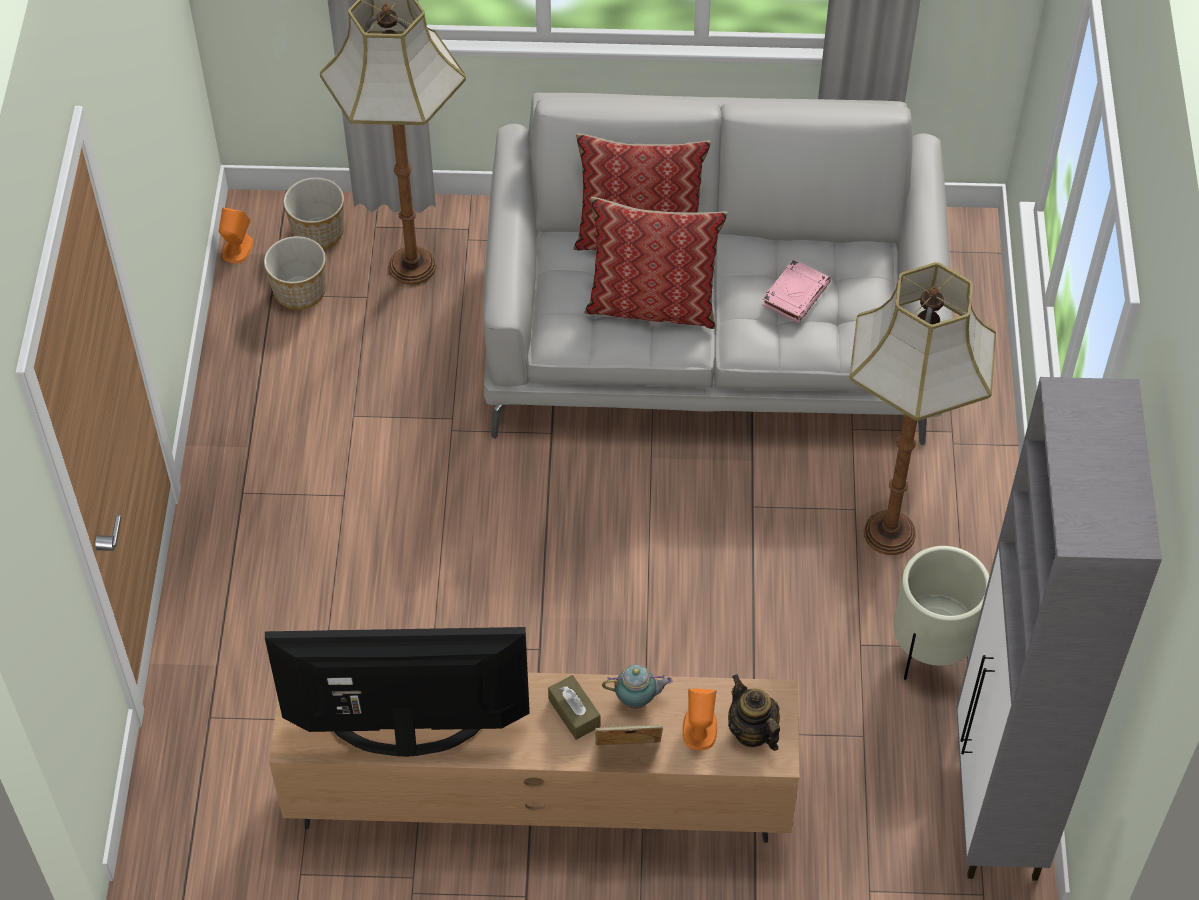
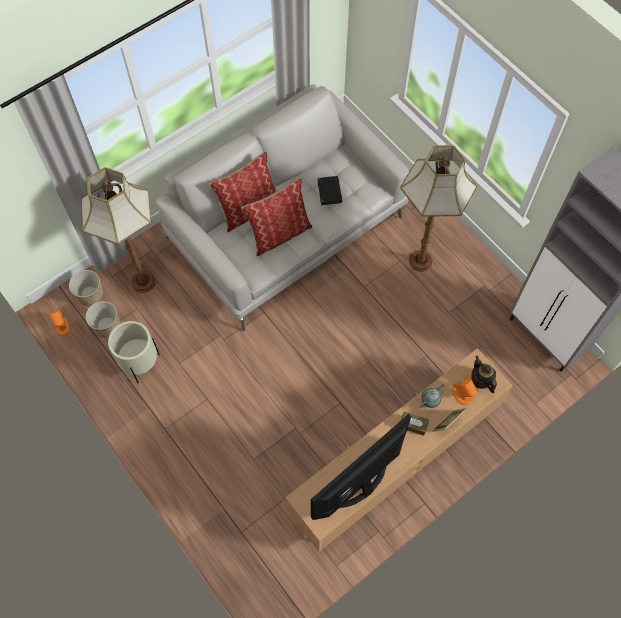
camera: 40 degrees left, 10 degrees up
(752, 731) = (481, 381): teapot -> teapot turned 45 degrees clockwise
(795, 294) = (329, 191): pink book -> black book
(931, 650) = (474, 295): beige planter -> beige planter (140, 363)

